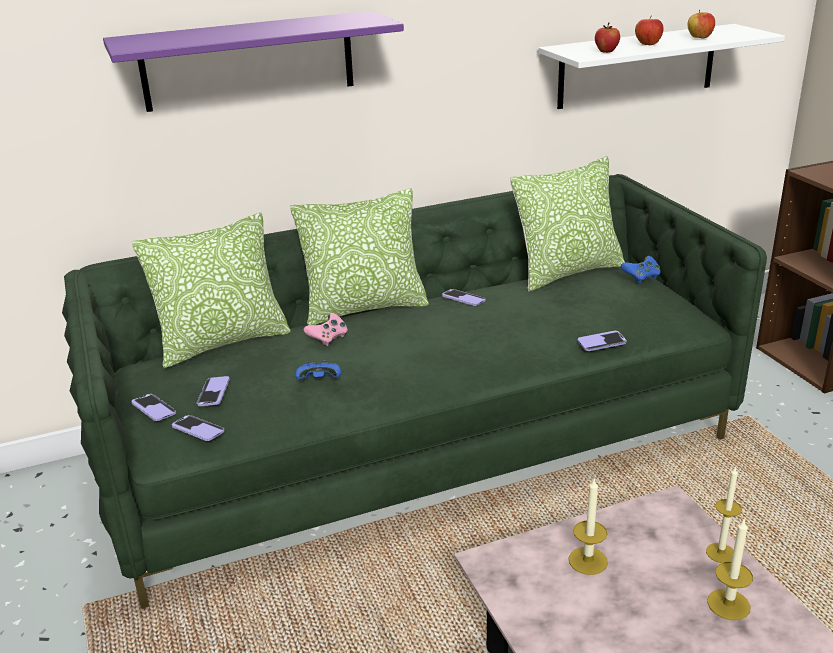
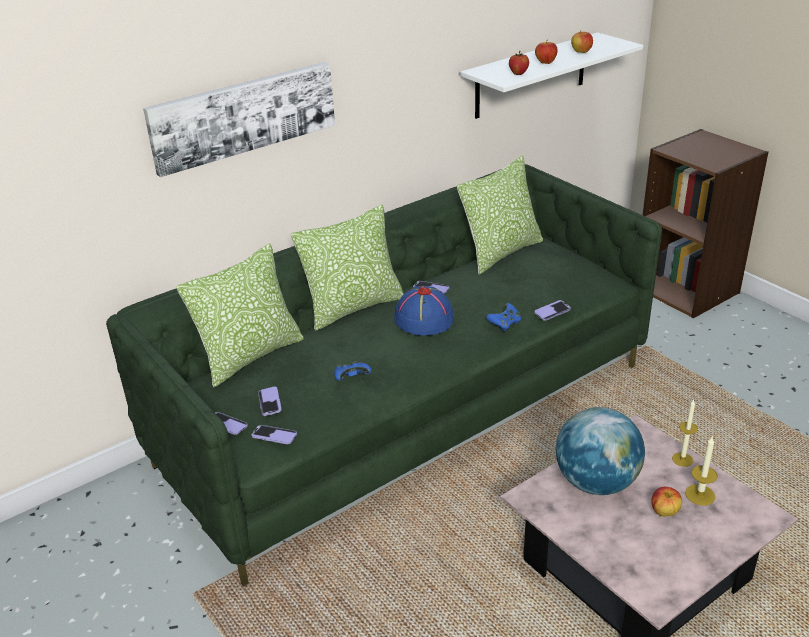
camera: 15 degrees left, 5 degrees up
(248, 61) = (243, 116): purple shelf -> picture
(328, 338) = (339, 340): pink game controller -> none
(436, 329) = (423, 319): none -> blue hat
(588, 561) = (596, 482): candle -> globe
(641, 277) = (559, 250): blue game controller -> blue game controller (504, 324)
(667, 617) = (664, 511): none -> apple

